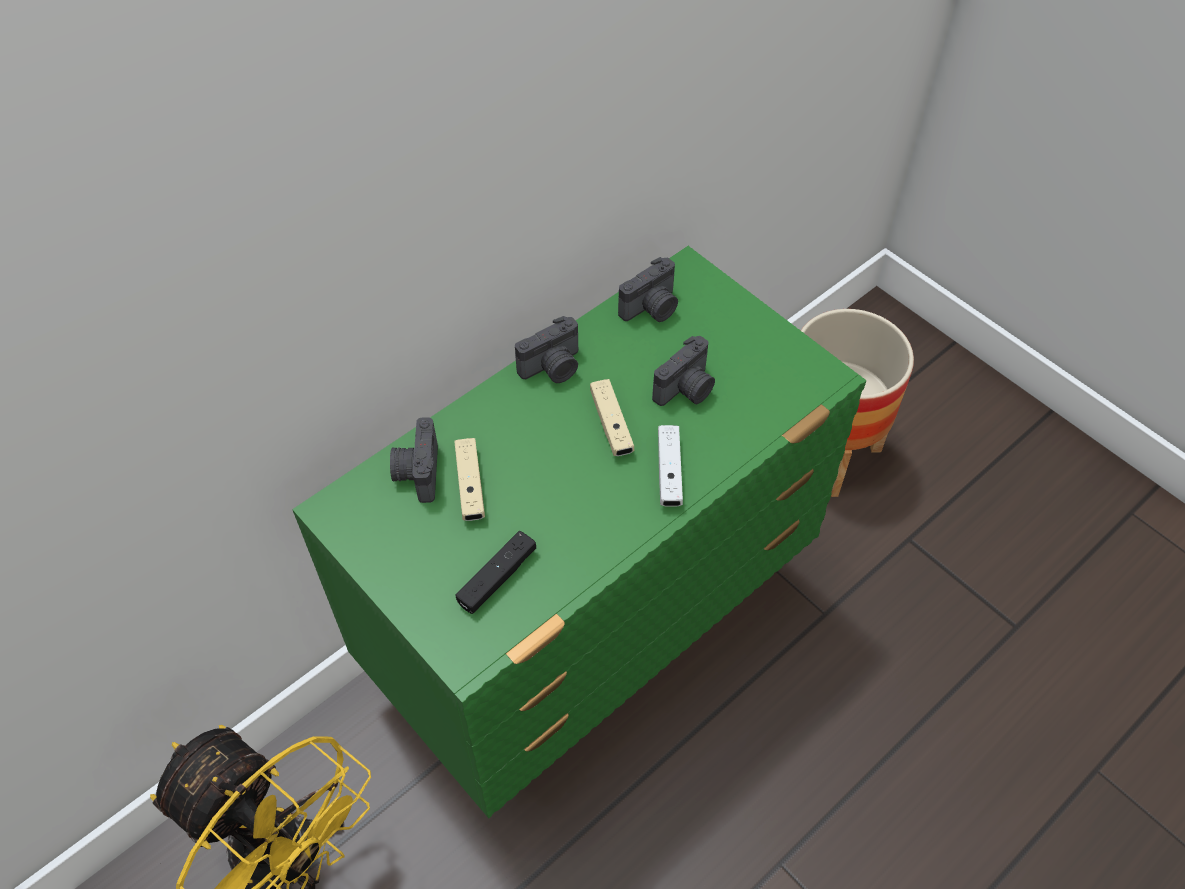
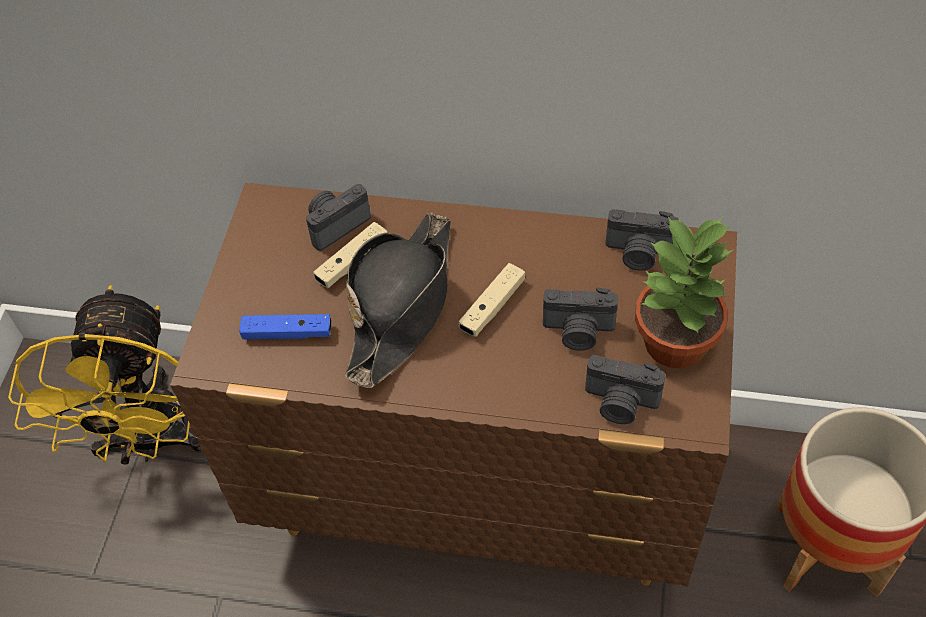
camera: 55 degrees right, 0 degrees up
(497, 577) = (287, 333): black game controller -> blue game controller
(550, 480) = (402, 304): none -> black hat
(553, 368) = (510, 234): camera -> camera (620, 403)
(594, 631) = (480, 496): green dresser -> brown dresser
(669, 472) = (482, 375): white game controller -> none
(751, 343) = (676, 343): none -> potted plant

